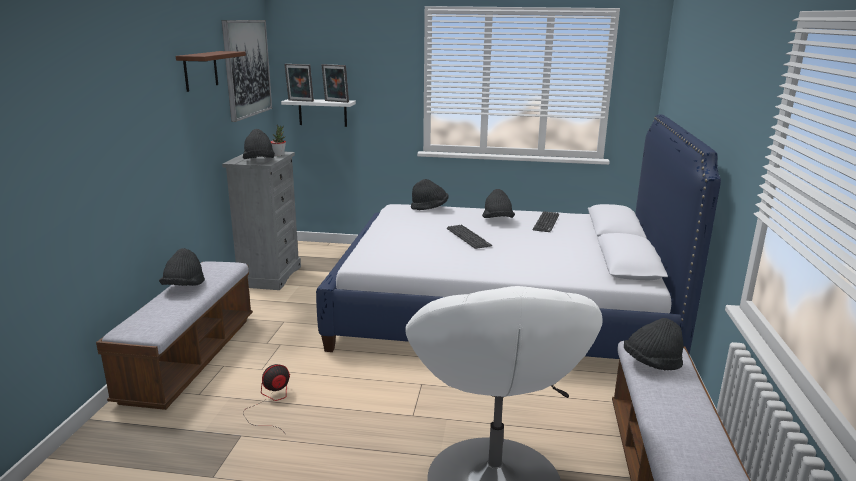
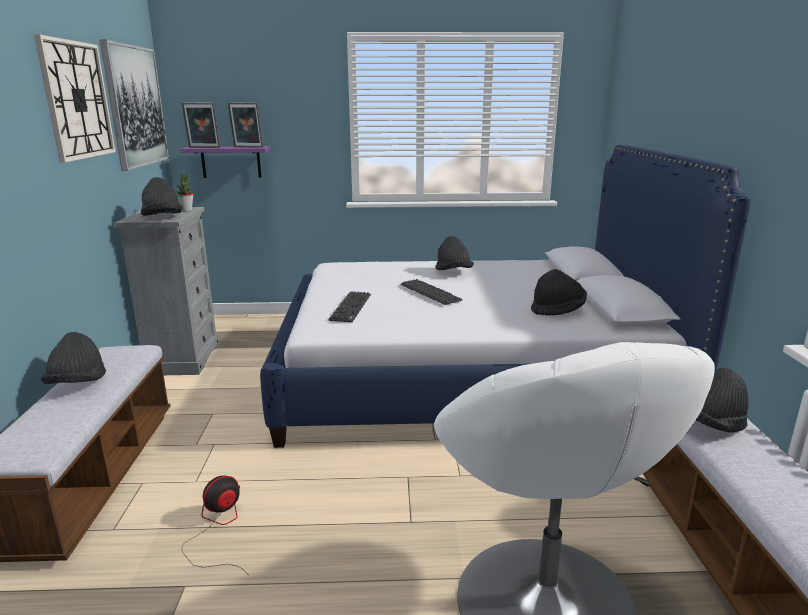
camera: 10 degrees left, 0 degrees up
(200, 70) = (77, 100): brown shelf -> wall clock
(322, 112) = (231, 162): white shelf -> purple shelf
(429, 208) = (371, 264): black hat -> black hat (557, 311)
(546, 222) = (506, 271): keyboard -> keyboard (350, 307)

